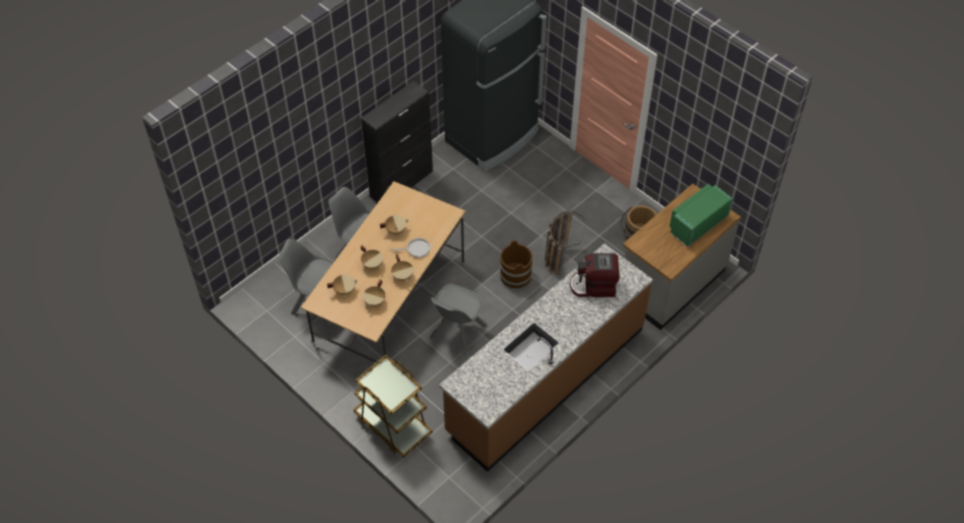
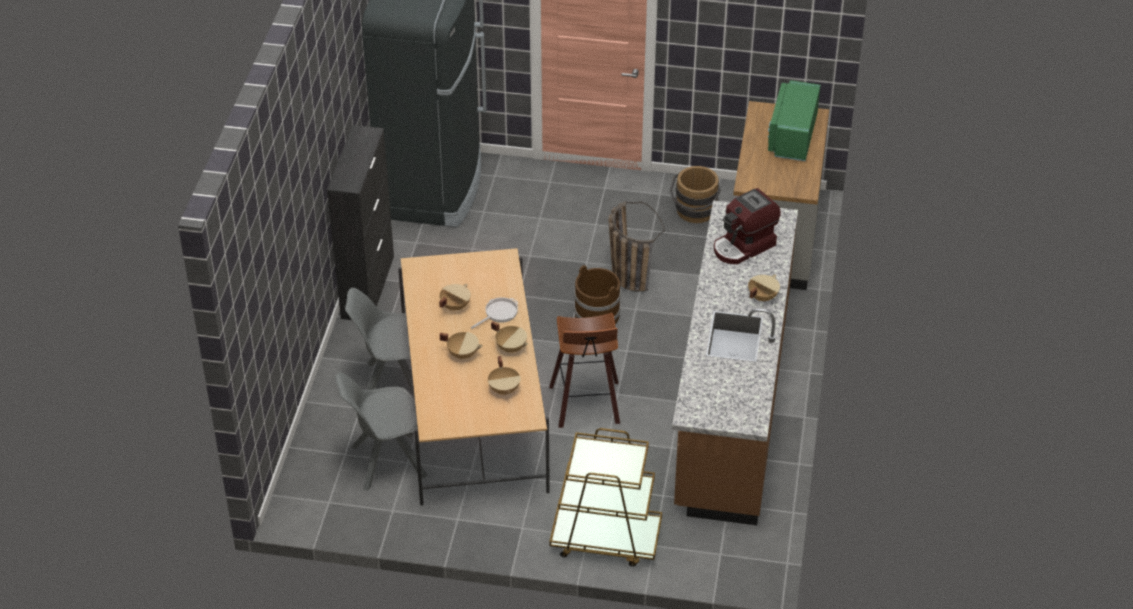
camera: 35 degrees left, 10 degrees down
(344, 290) = (455, 396): beige cooking pot -> beige cooking pot (762, 297)
(457, 333) = (587, 406): grey chair -> stool

